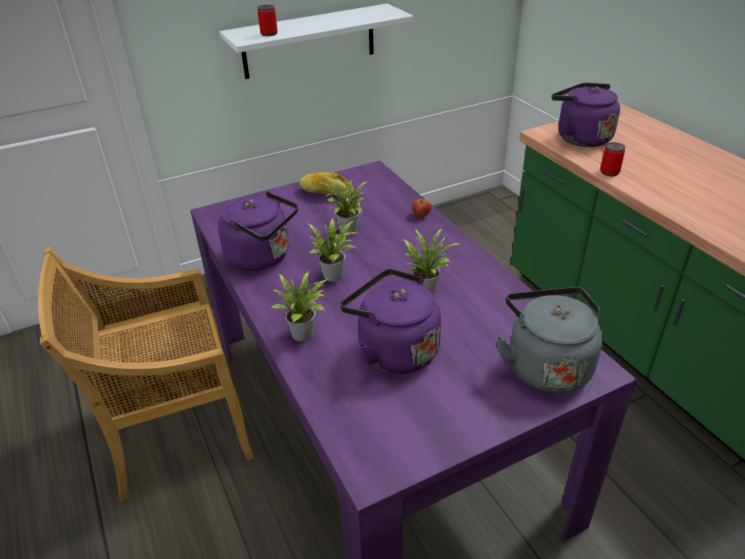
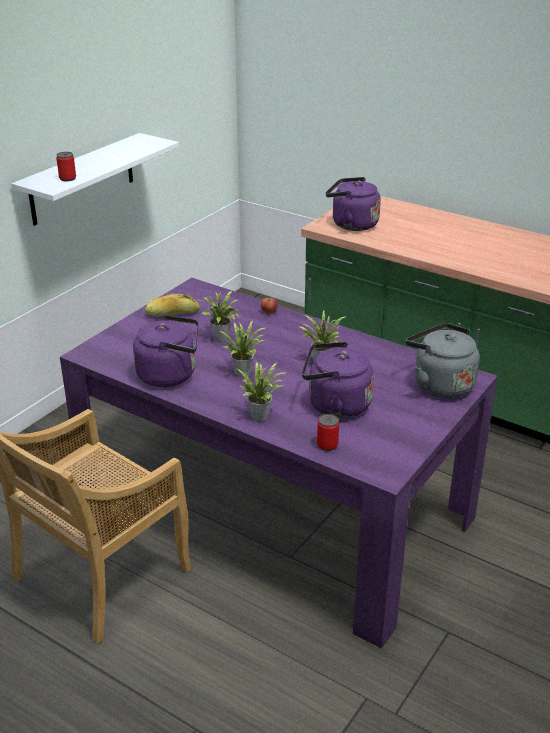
camera: 30 degrees left, 5 degrees down
(609, 172) = (393, 246): can -> can (327, 445)

